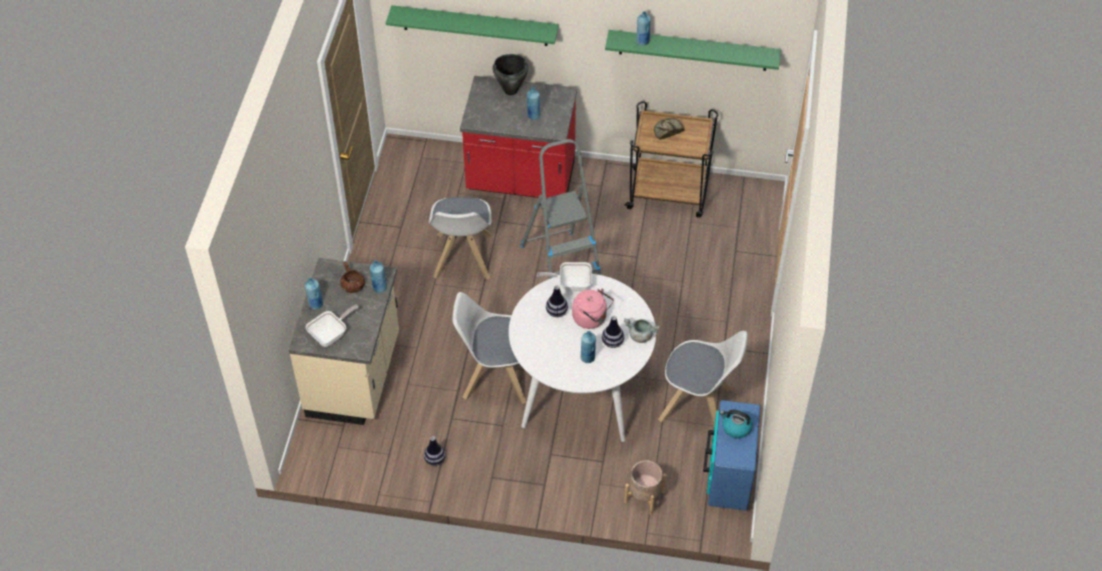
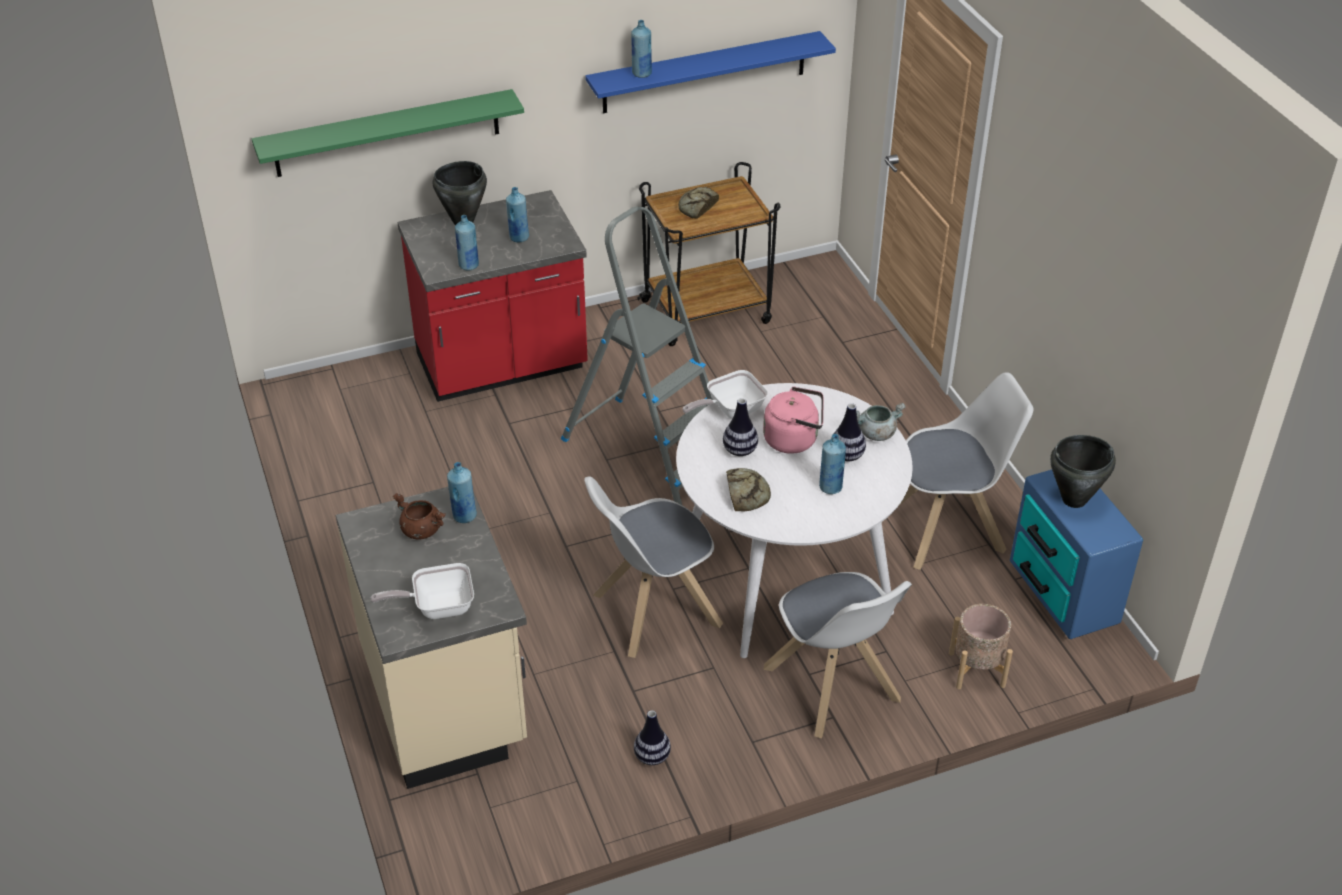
camera: 30 degrees left, 10 degrees down
(315, 304) = (380, 577): blue bottle -> blue bottle (468, 265)
(331, 335) = (437, 607): frying pan -> frying pan turned 120 degrees counterclockwise
(462, 258) = (492, 485): chair -> chair (833, 687)
(539, 340) = (745, 493): none -> bread
(693, 50) = (704, 72): green shelf -> blue shelf
(736, 427) = (1074, 500): kettle -> black cooking pot

